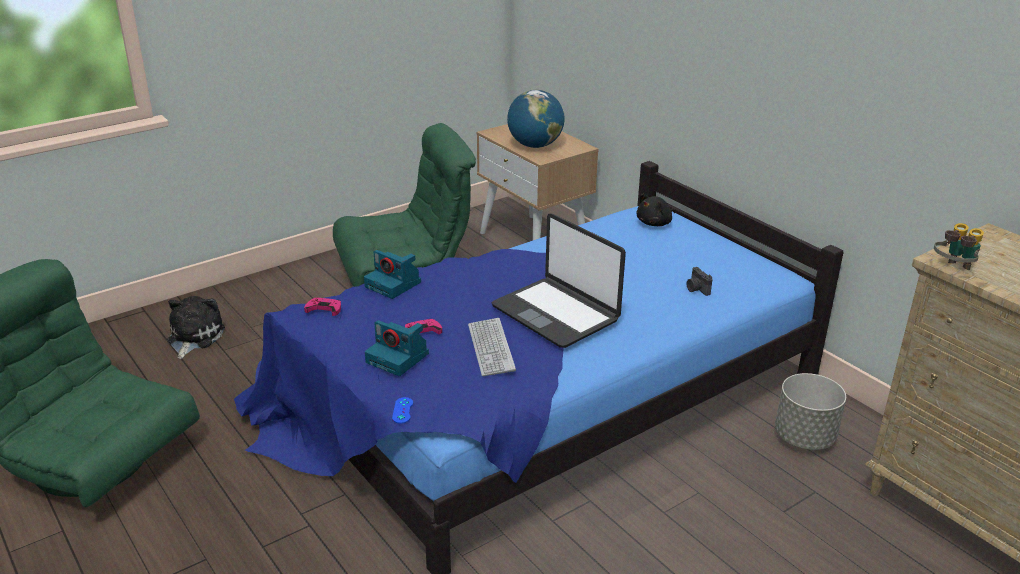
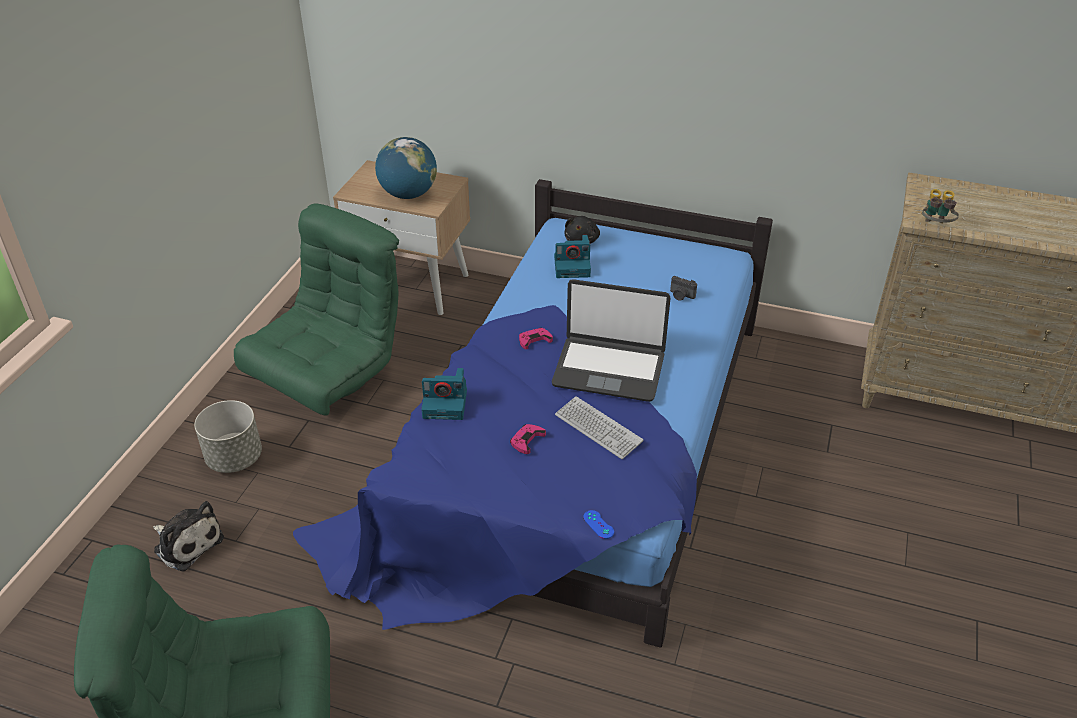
camera: 35 degrees left, 10 degrees up
(193, 337) = (187, 542): plush toy -> plush toy turned 150 degrees clockwise
(324, 309) = (416, 460): pink game controller -> pink game controller (534, 340)
(399, 358) = (540, 477): camera -> camera (573, 266)
(804, 437) = (786, 382): grey planter -> grey planter (234, 458)

